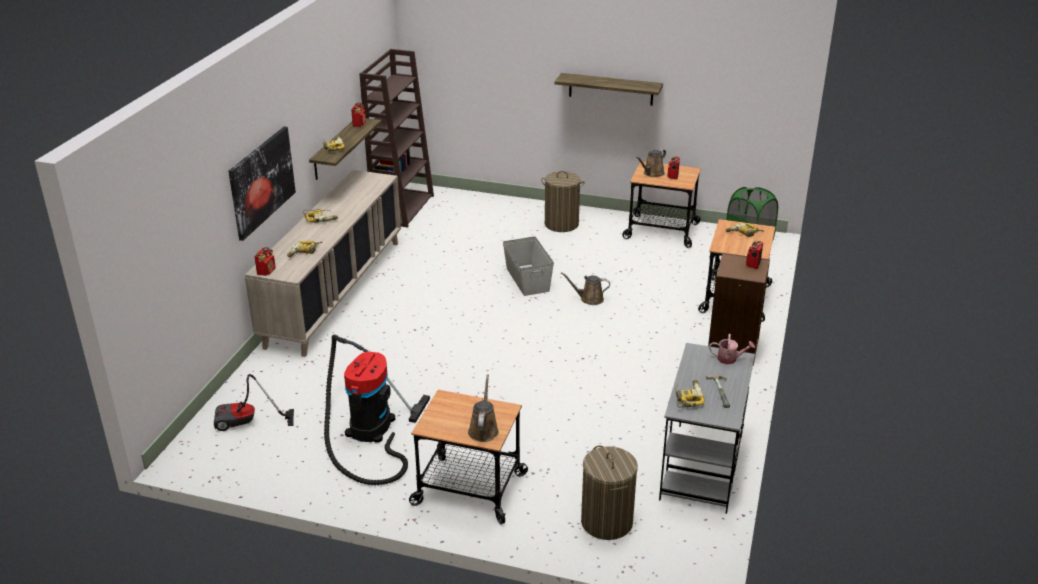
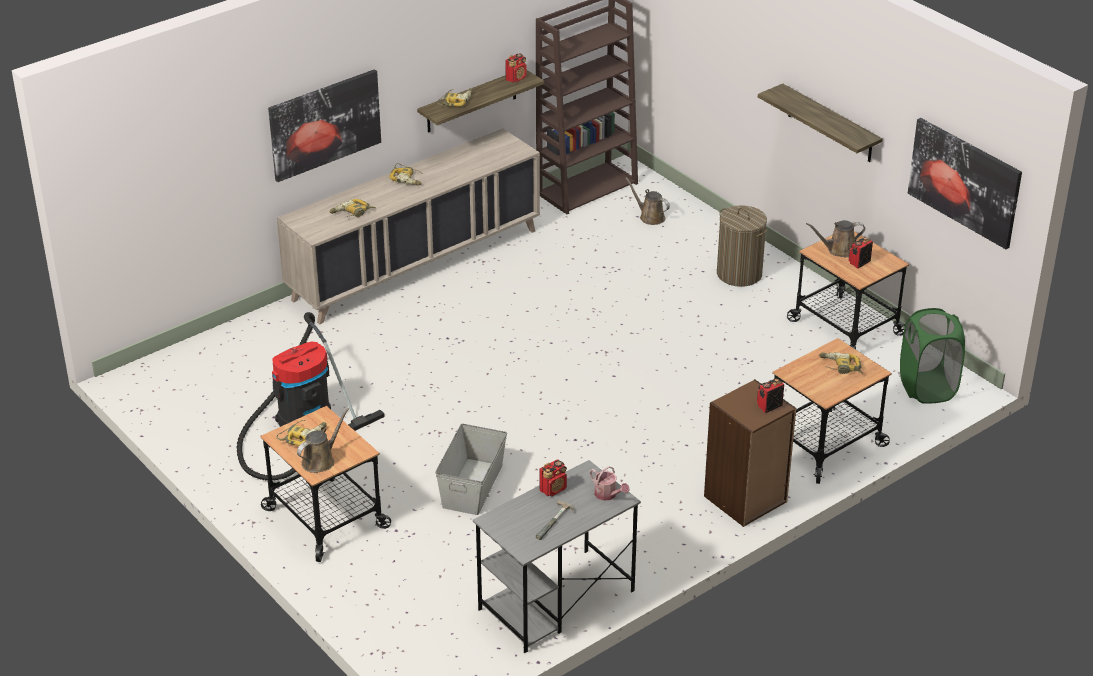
camera: 35 degrees right, 5 degrees up
(247, 423) = (208, 370): vacuum cleaner -> none
(266, 271) = (298, 221): radio -> radio (553, 489)
(528, 279) = (623, 327): grey storage box -> grey storage box (473, 486)
(589, 299) = (661, 377): brown watering can -> brown watering can (650, 217)
(606, 522) = (408, 605): laundry basket -> none
(687, 397) = (516, 513): power drill -> power drill (303, 435)
(743, 90) = (964, 182): none -> picture

